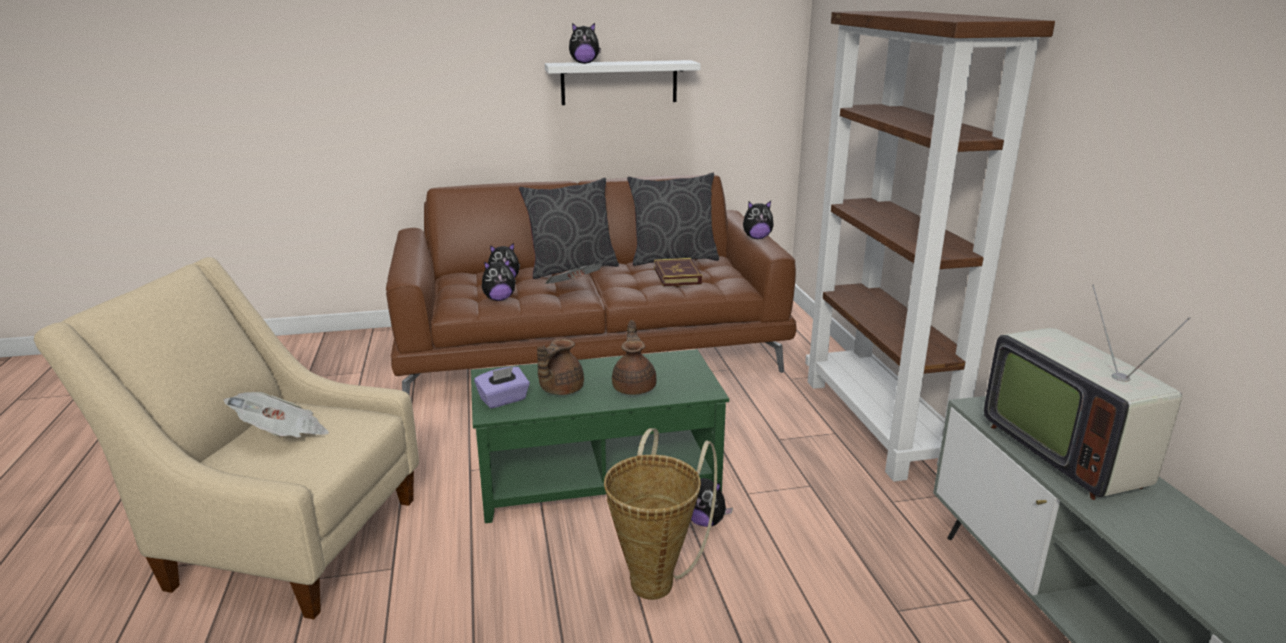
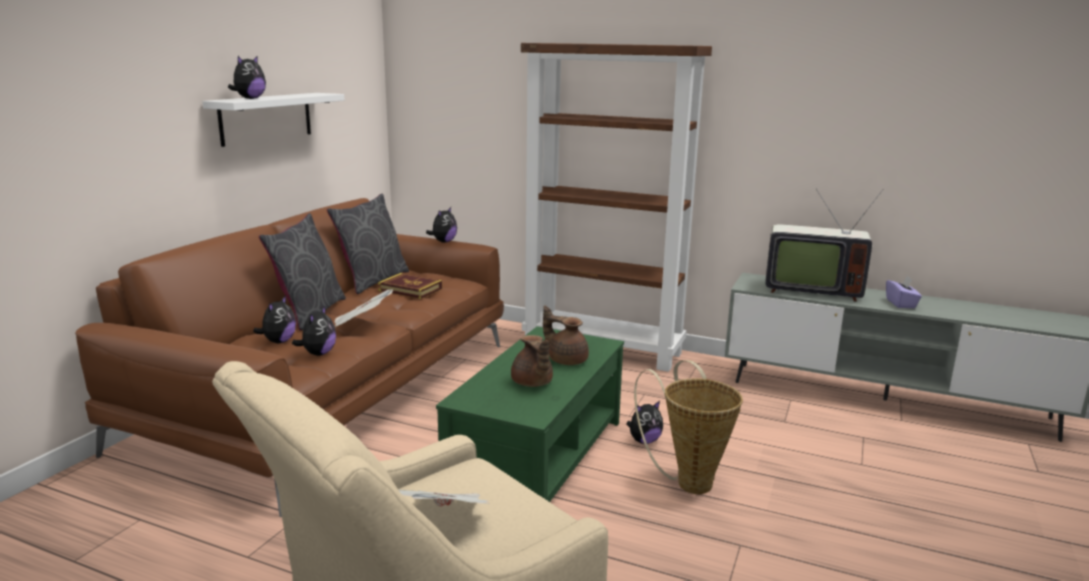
camera: 55 degrees left, 5 degrees down
(503, 400) = (518, 407): purple tissue box -> purple tissue box (901, 304)

